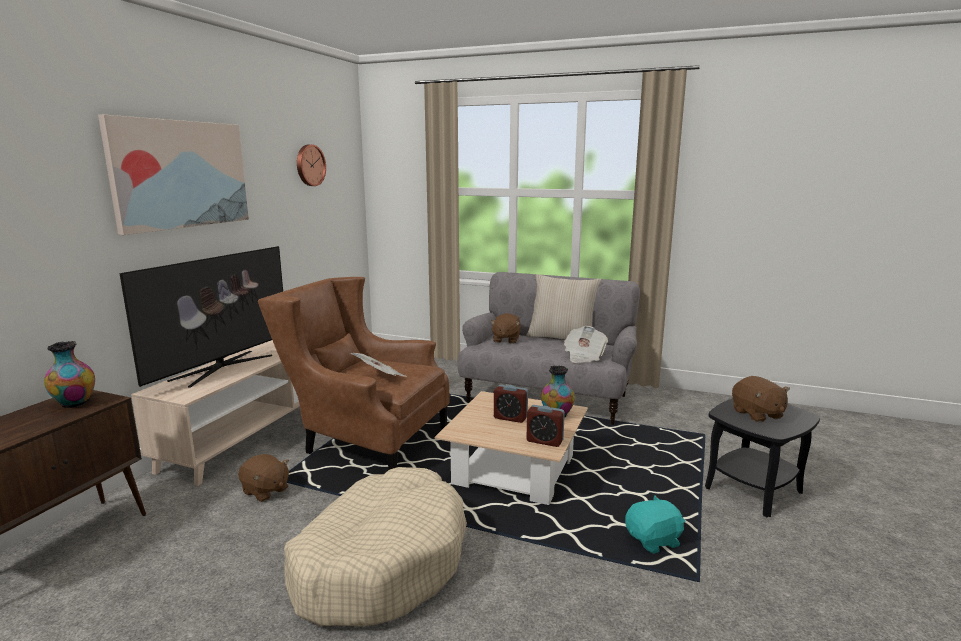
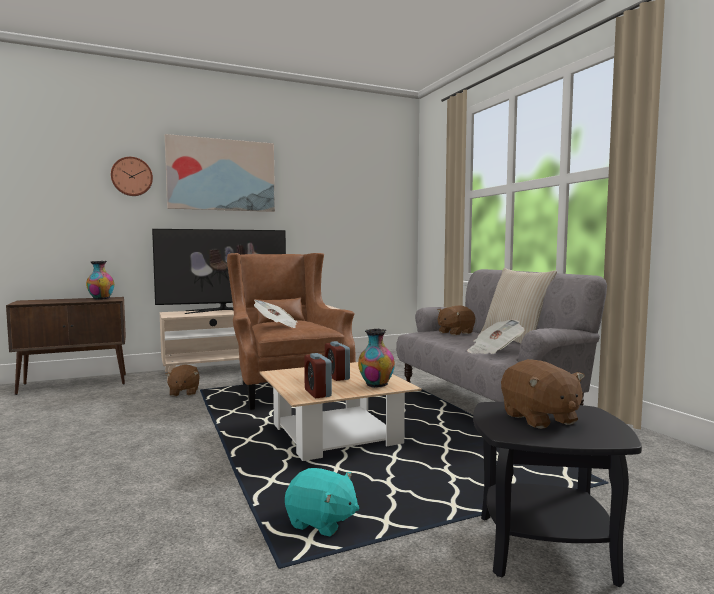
camera: 45 degrees right, 10 degrees down
(309, 165) = (349, 178): wall clock -> wall clock (132, 176)
(381, 562) = (144, 442): beige dog bed -> none
(757, 414) = (539, 418): brown plush toy -> brown plush toy turned 45 degrees counterclockwise

